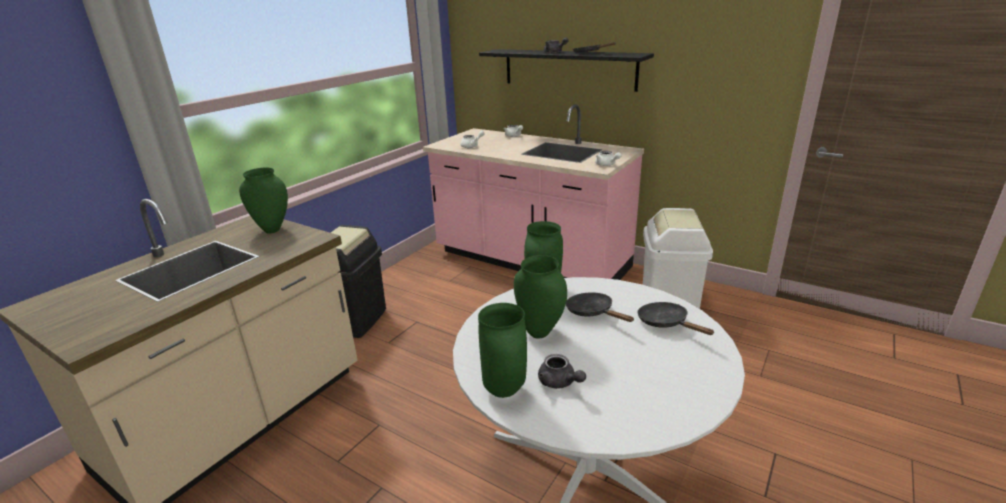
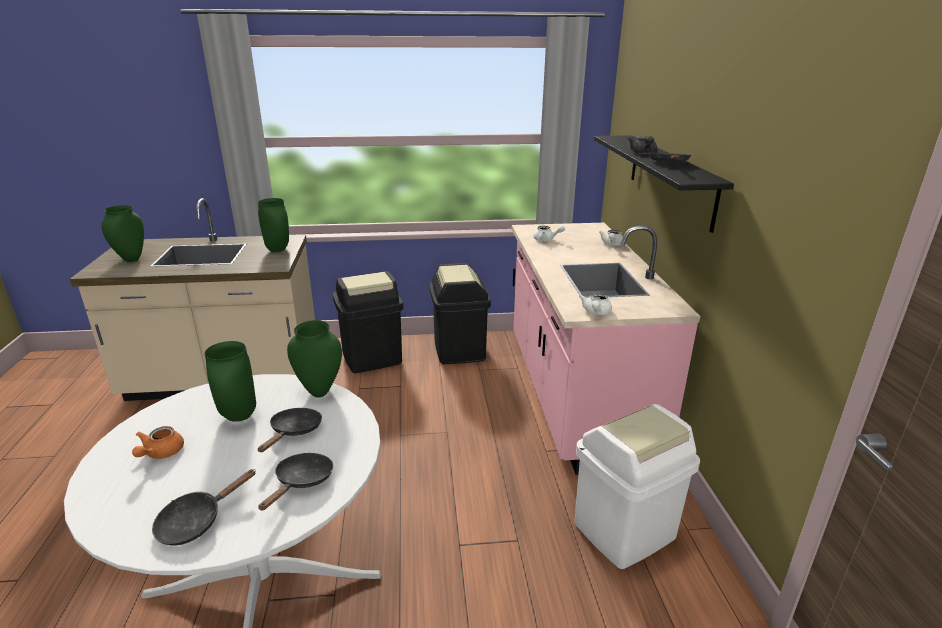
camera: 50 degrees right, 0 degrees up
(410, 278) = (458, 350): none -> black trash can
(503, 391) = (138, 431): green vase -> green vase (131, 259)
(559, 382) = (160, 453): grey teapot -> orange teapot
(682, 378) = (196, 521): none -> black frying pan

